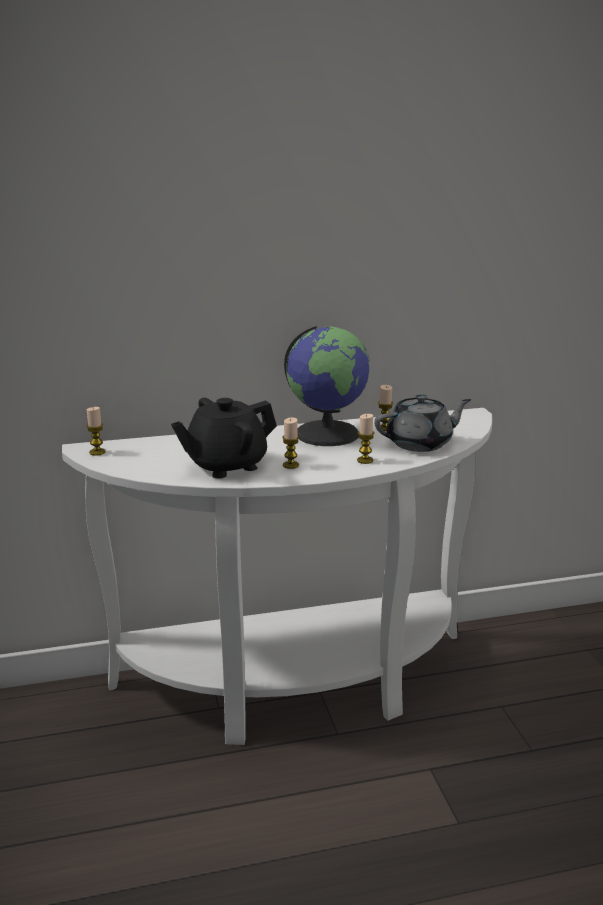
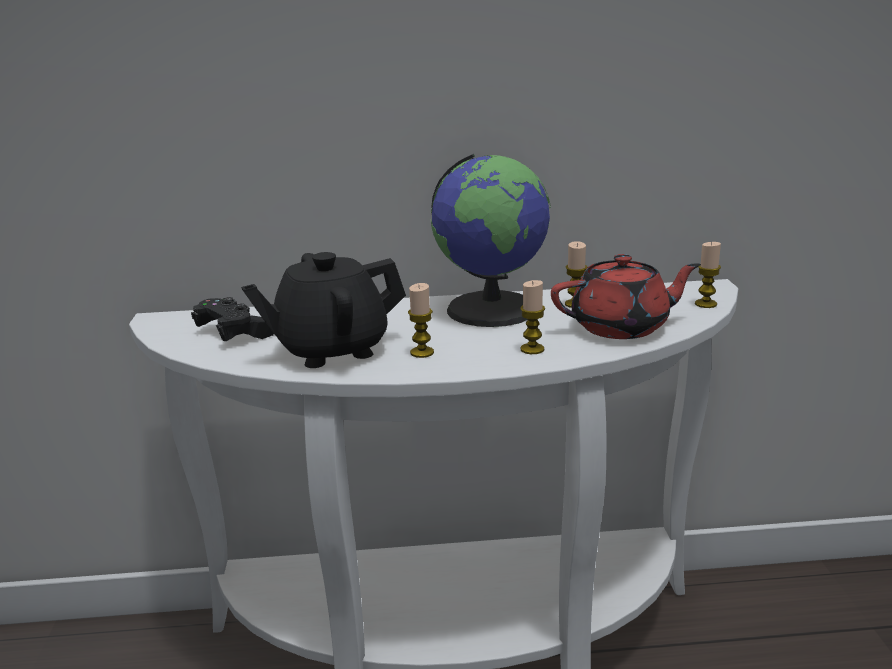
camera: 10 degrees right, 0 degrees up
(97, 452) = (172, 325): candle -> candle (705, 304)
(149, 456) = (235, 333): none -> black game controller
(420, 443) = (622, 327): grey teapot -> red teapot

